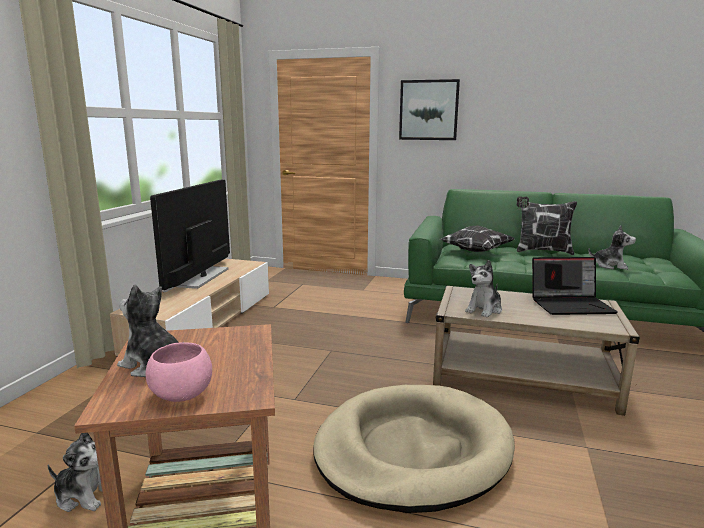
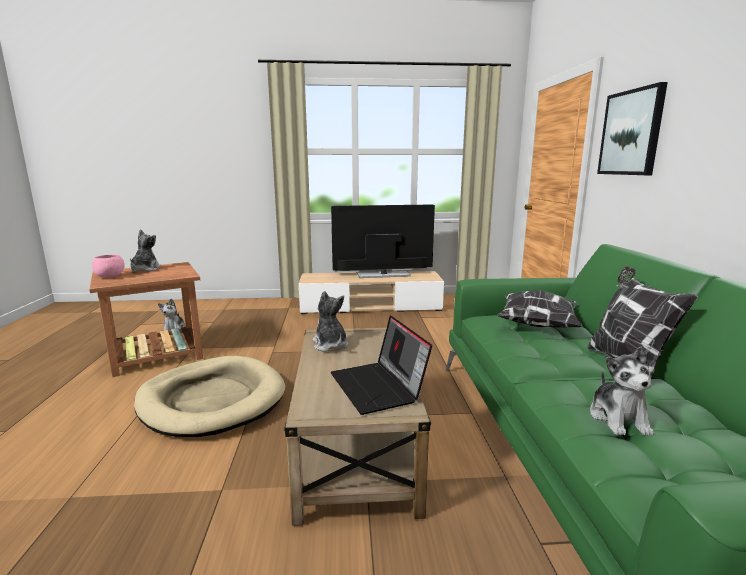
camera: 70 degrees right, 0 degrees up
(484, 310) = (330, 345): plush toy -> plush toy turned 45 degrees clockwise

